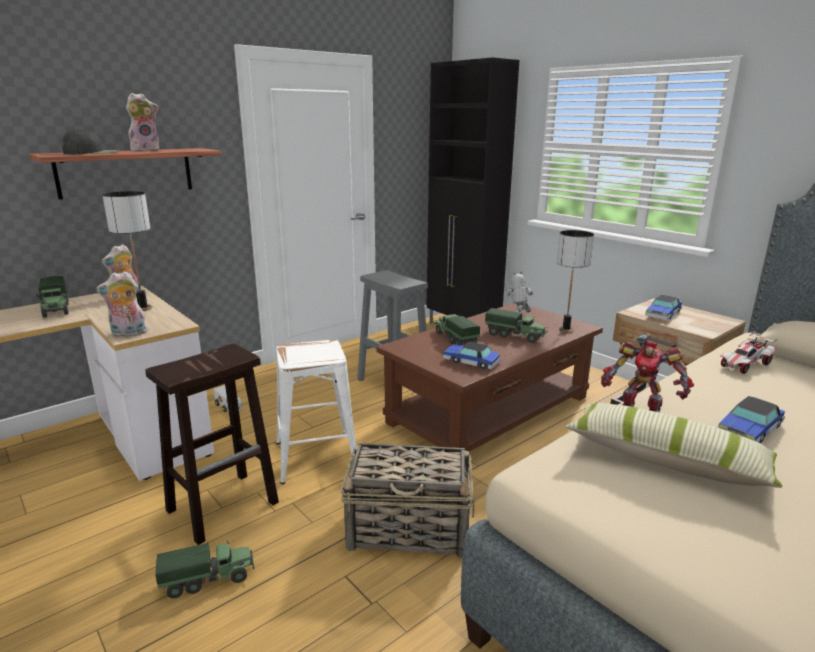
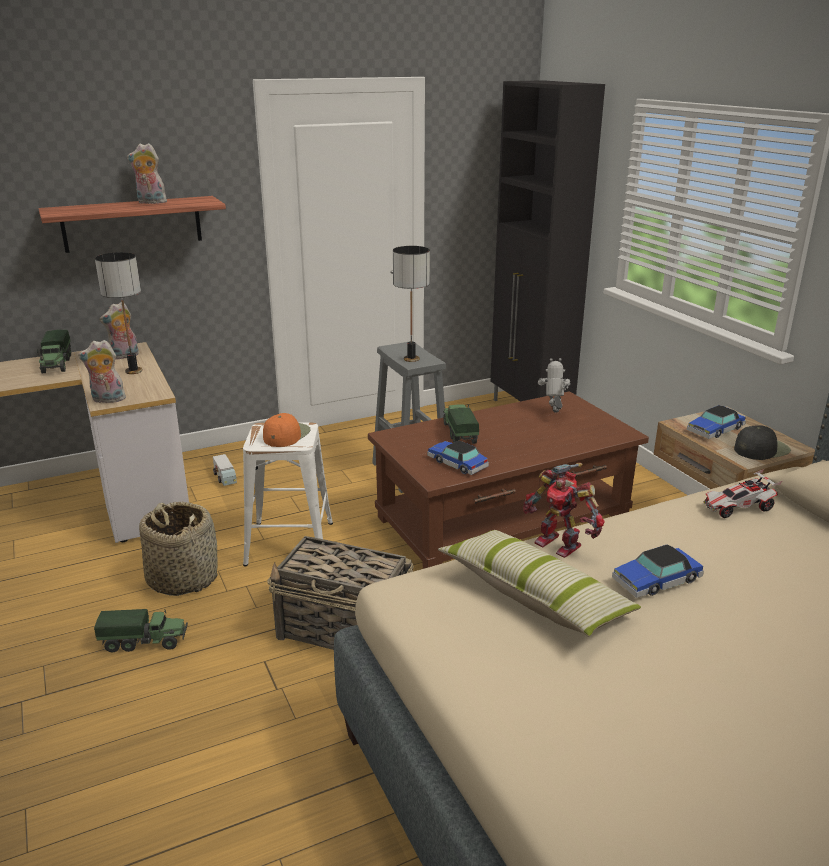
camera: 15 degrees right, 5 degrees up
(92, 153) = (94, 209): black cap -> black cap (761, 449)
(146, 150) = (150, 202): plush toy -> plush toy turned 150 degrees counterclockwise
(224, 505) = (183, 578): brown stool -> basket
(314, 351) = (286, 435): none -> orange cap
(515, 336) = (531, 437): toy truck -> none
(565, 330) = (599, 435): table lamp -> table lamp (411, 359)

